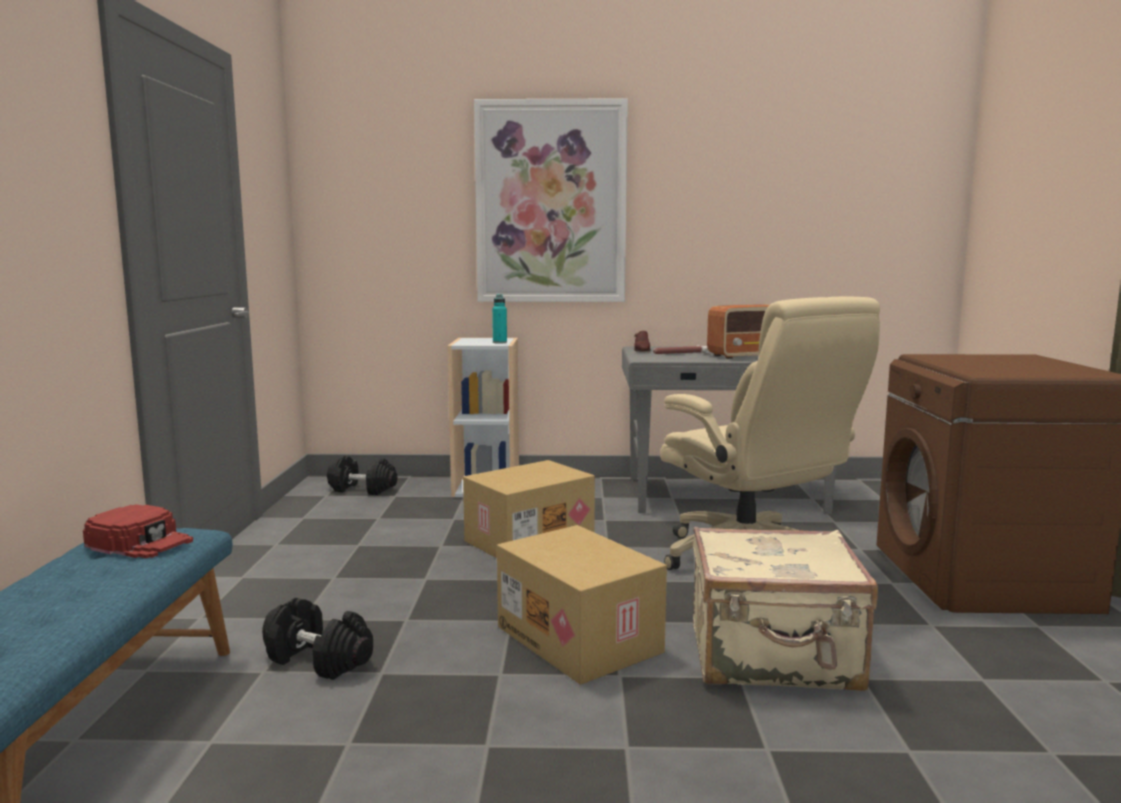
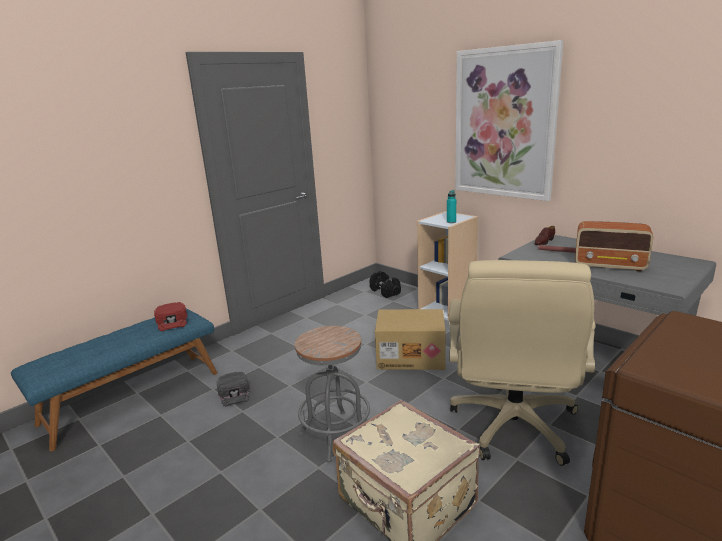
camera: 45 degrees right, 10 degrees up
(319, 660) = (234, 392): black dumbbell -> black cap
(581, 639) = (336, 435): cardboard box -> grey stool

